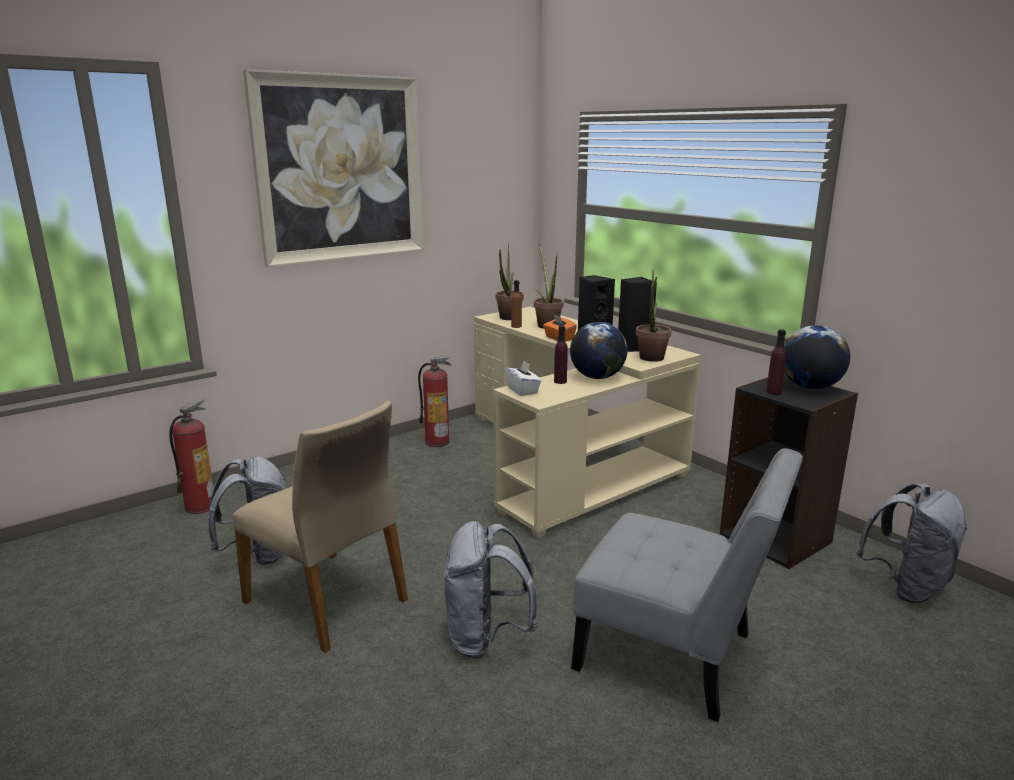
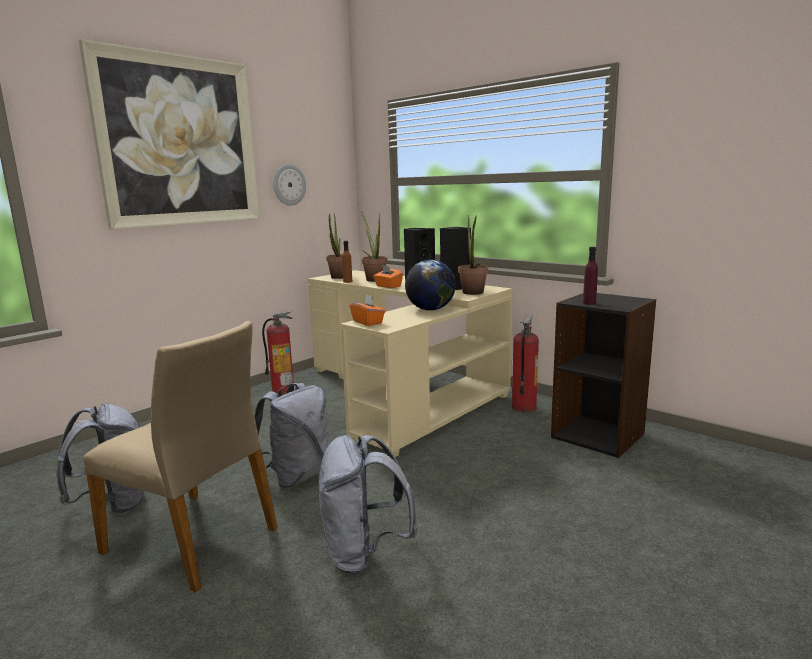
camera: 10 degrees left, 5 degrees down
(200, 506) = (49, 467): fire extinguisher -> fire extinguisher (523, 407)
(459, 210) = (289, 185): none -> wall clock
(523, 390) = (368, 322): white tissue box -> orange tissue box
(560, 381) = (399, 314): purple bottle -> none
(674, 656) = (548, 544): grey chair -> none
(810, 387) = (616, 298): globe -> none
(906, 587) = (717, 461): grey backpack -> grey backpack (297, 476)

